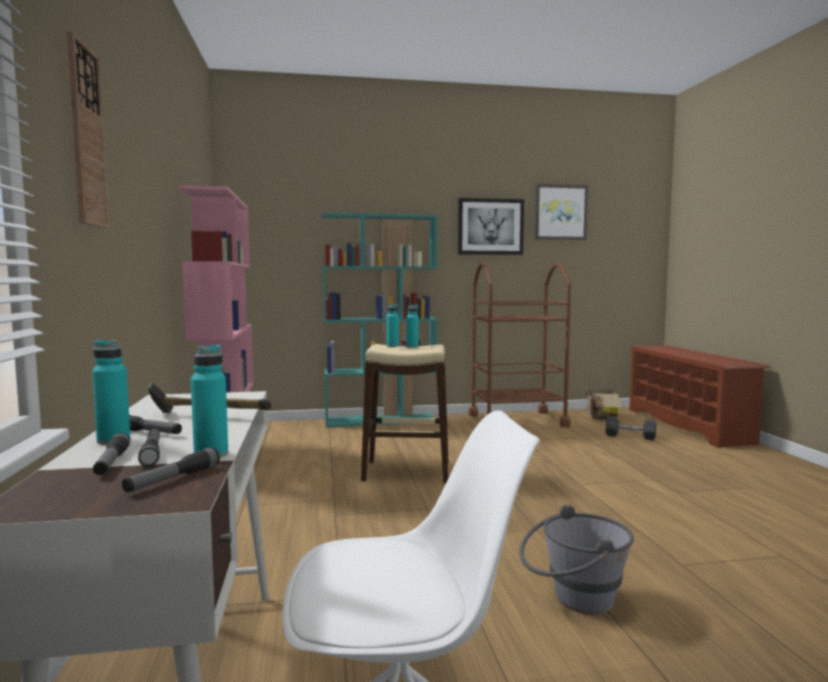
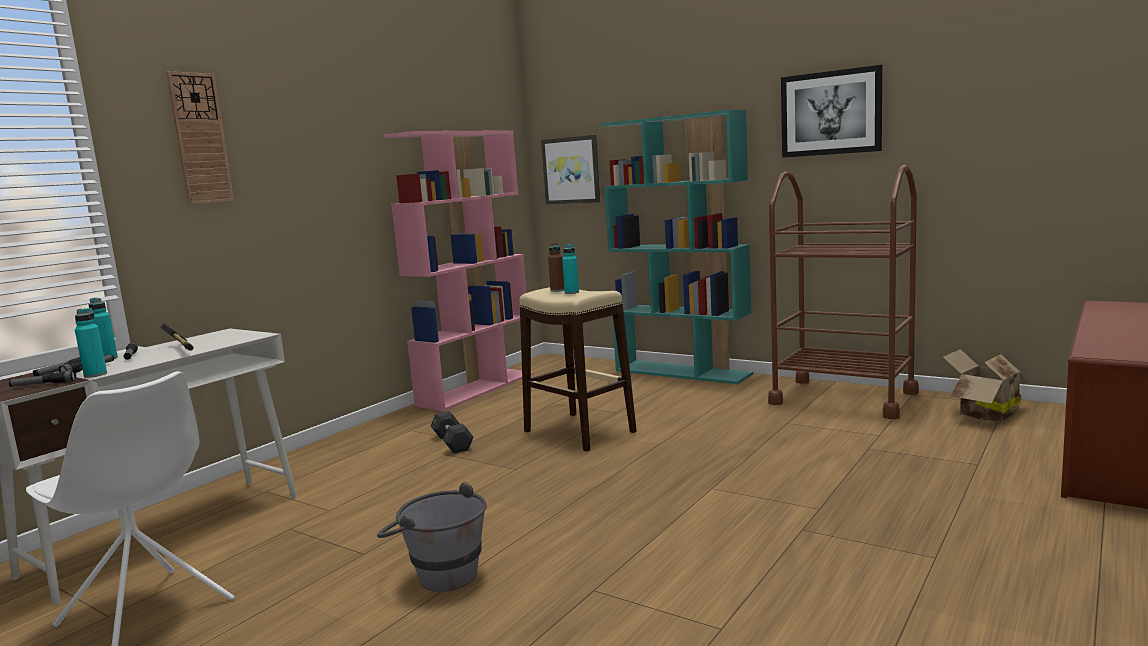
camera: 45 degrees right, 5 degrees up
(392, 346) = (557, 290): turquoise bottle -> brown bottle
(560, 212) = (949, 75): picture -> picture (571, 170)
(630, 436) = (953, 449): grey dumbbell -> grey dumbbell (452, 443)

